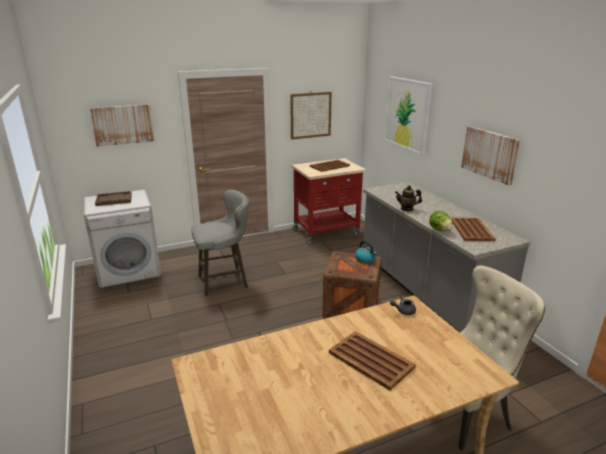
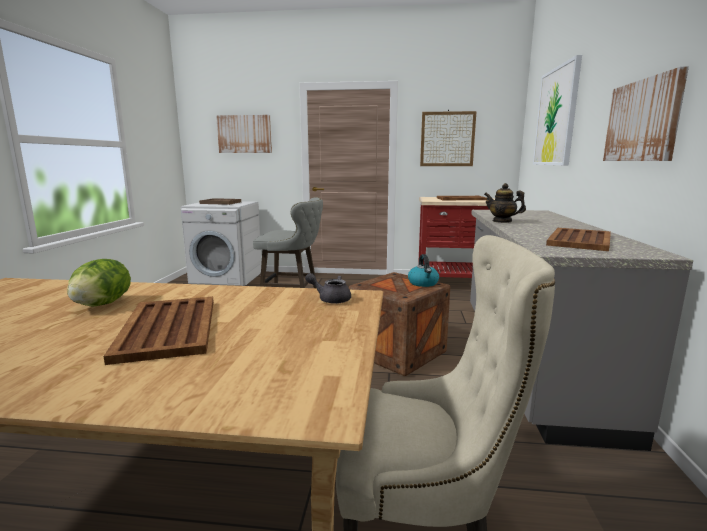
camera: 30 degrees right, 10 degrees down
(440, 230) = (520, 235): lettuce -> lettuce (102, 304)

